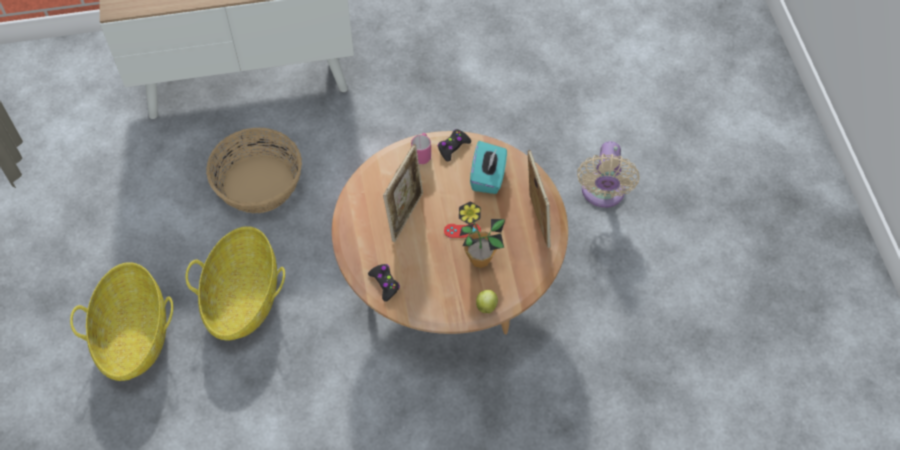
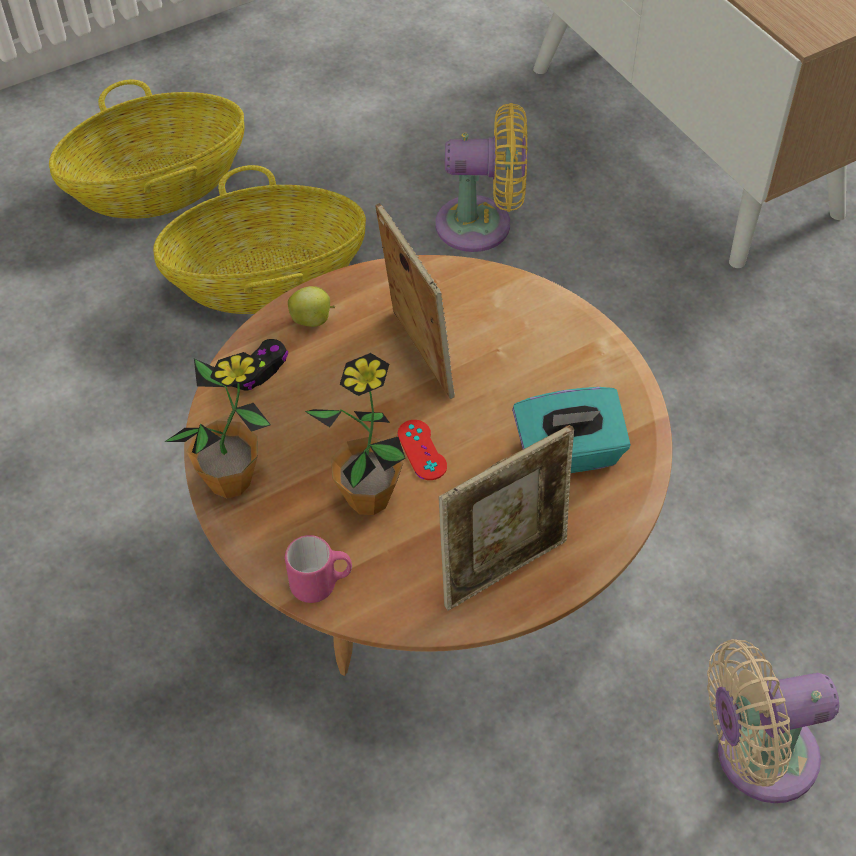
camera: 70 degrees right, 5 degrees down
(258, 185) = (482, 225): basket -> yellow fan
(405, 215) = (417, 354): picture frame -> picture frame turned 120 degrees counterclockwise
(422, 154) = (566, 337): pink mug -> pink mug (321, 584)
(447, 311) = (230, 481): none -> potted plant
(453, 147) = (608, 377): black game controller -> none
(486, 306) = (265, 540): apple -> apple (313, 320)

